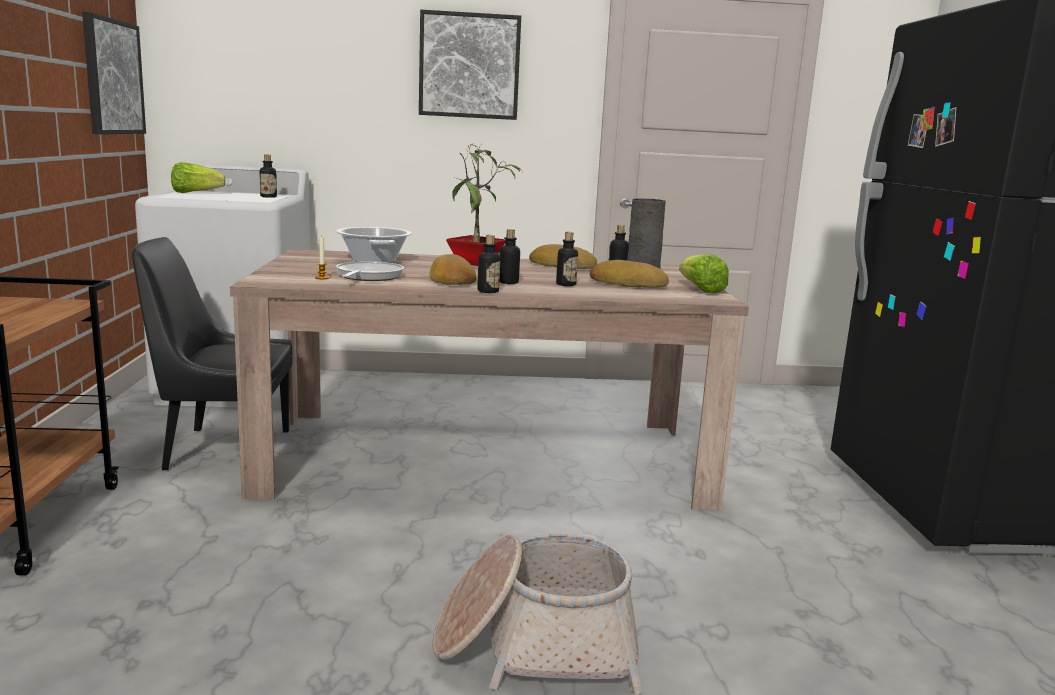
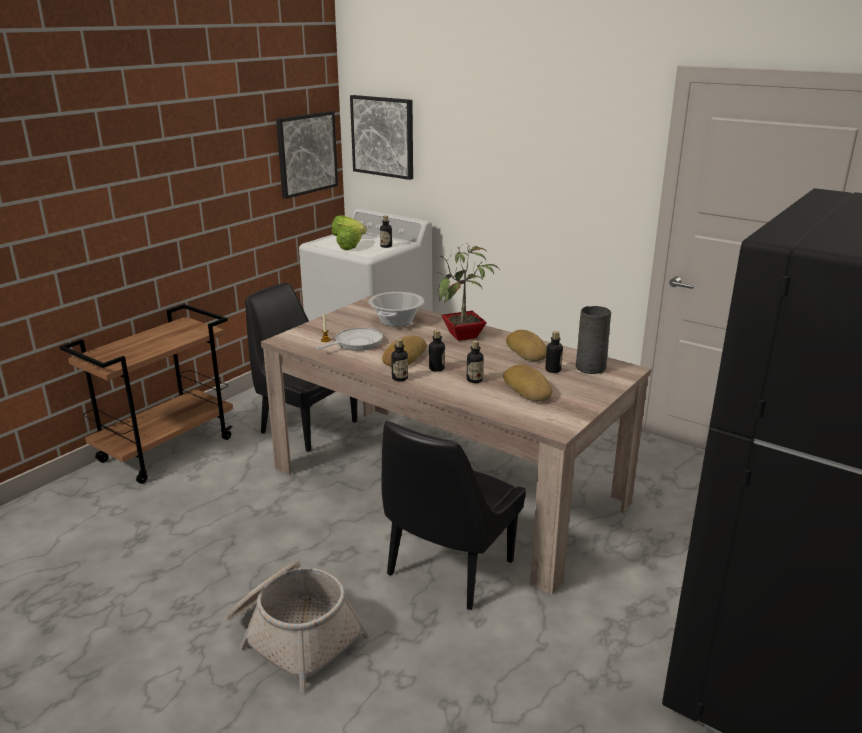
camera: 40 degrees right, 10 degrees up
(469, 66) = (549, 146): picture -> picture (383, 136)
(602, 524) = (447, 570): none -> black chair
(700, 290) = (573, 411): lettuce -> lettuce (350, 247)

